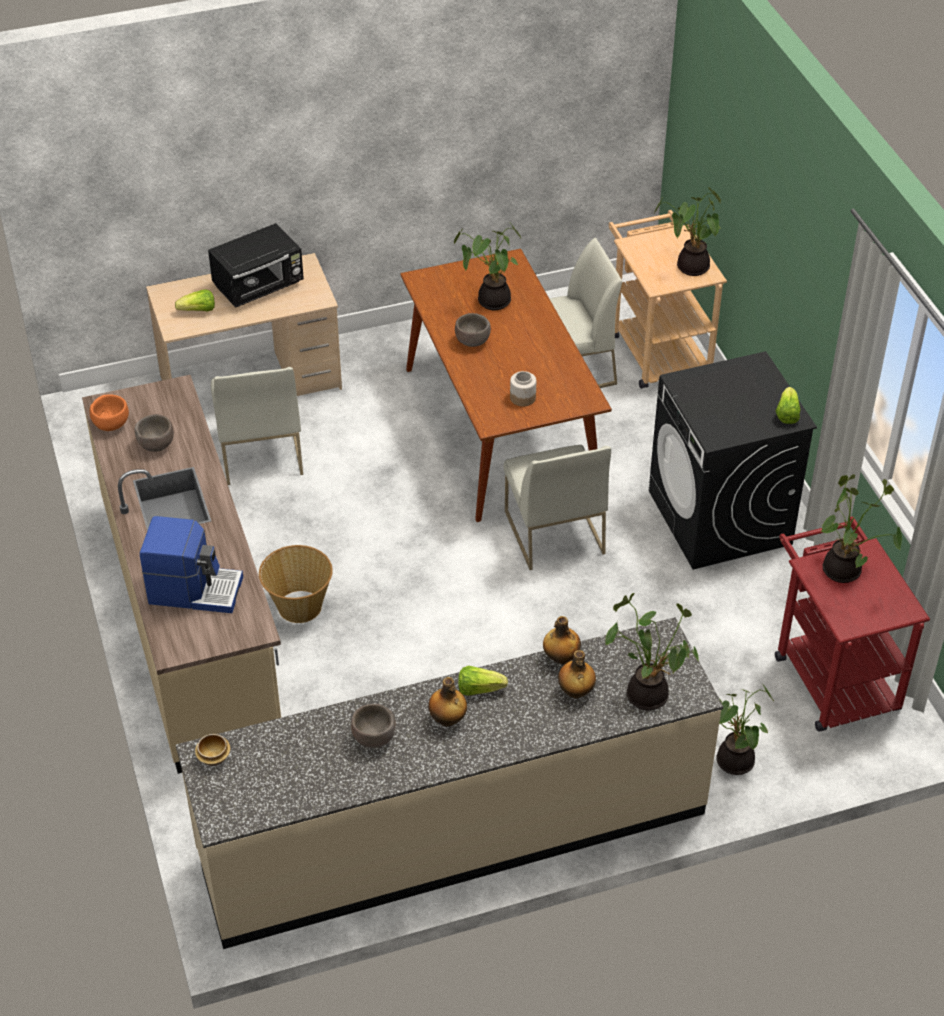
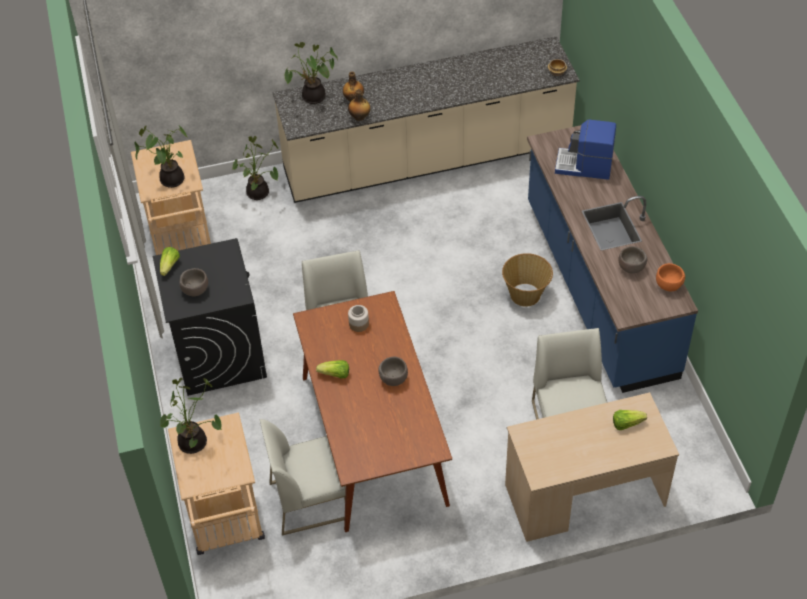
camera: 175 degrees left, 5 degrees up
(192, 617) = (598, 289): beige counter -> blue counter
(259, 286) = (577, 450): black microwave -> none
(374, 738) = (469, 80): brown bowl -> brown bowl (195, 290)
(447, 720) = (428, 87): bottle -> none
(479, 689) = (409, 102): lettuce -> lettuce (335, 375)
(491, 301) = (374, 422): potted plant -> none
(831, 674) = (182, 241): red cart -> beige cart

